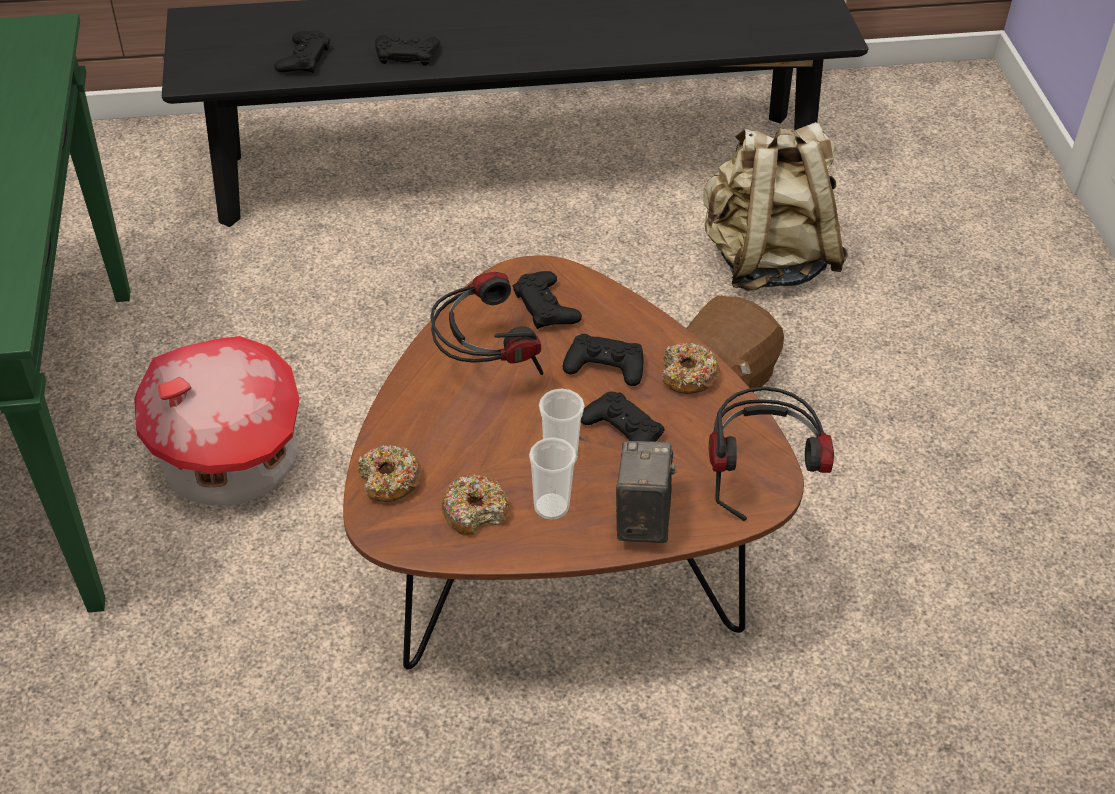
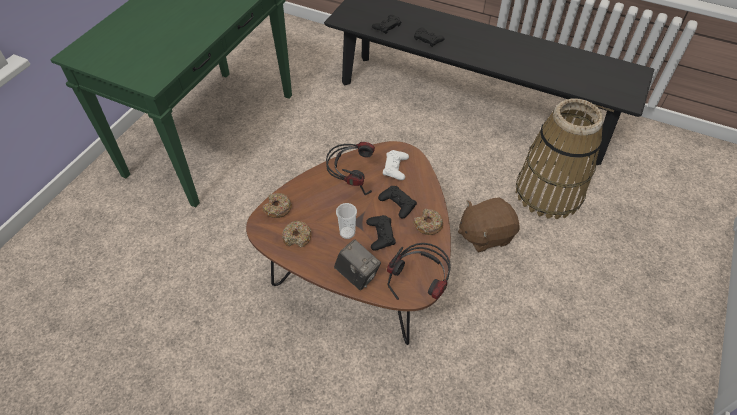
camera: 35 degrees right, 5 degrees up
(230, 463) = (276, 175): toy house -> none
(546, 306) = (395, 167): black game controller -> white game controller
(551, 507) = (326, 251): cup -> none
(642, 518) = (357, 275): camera -> camera turned 90 degrees clockwise
(766, 261) = (548, 192): beige backpack -> basket

